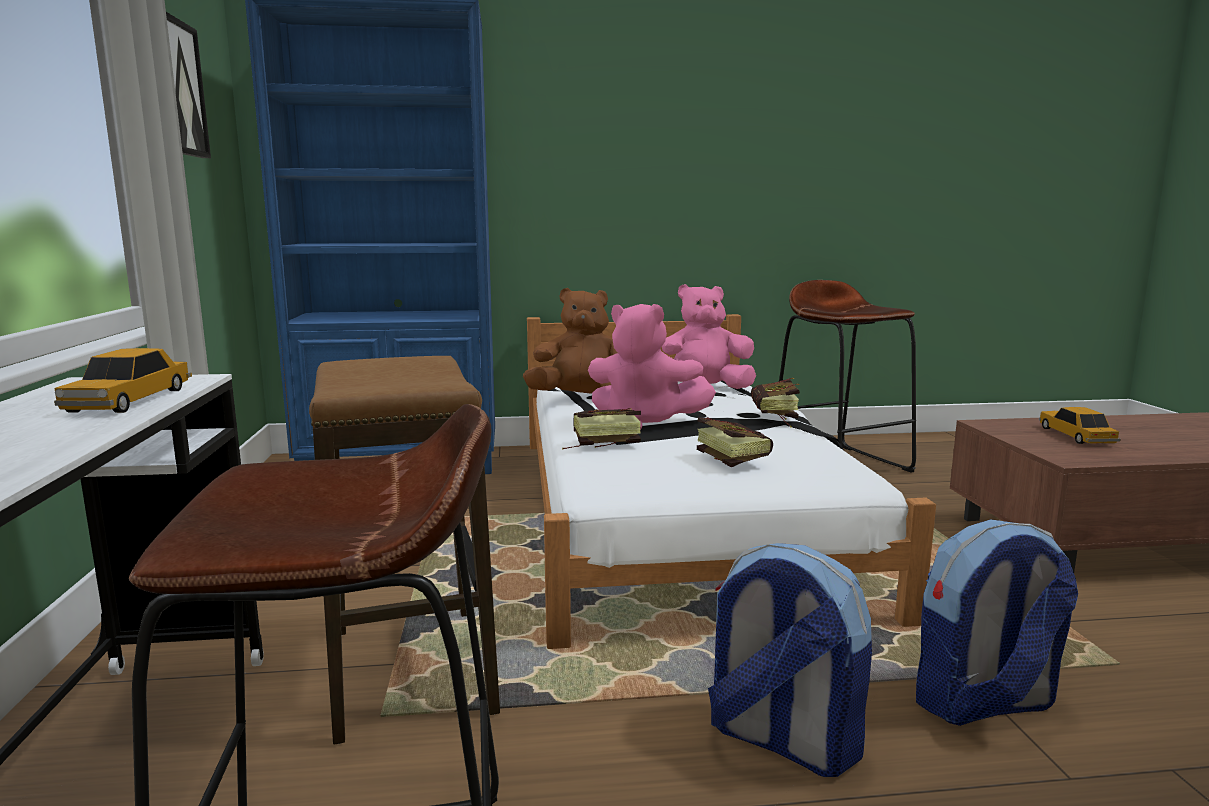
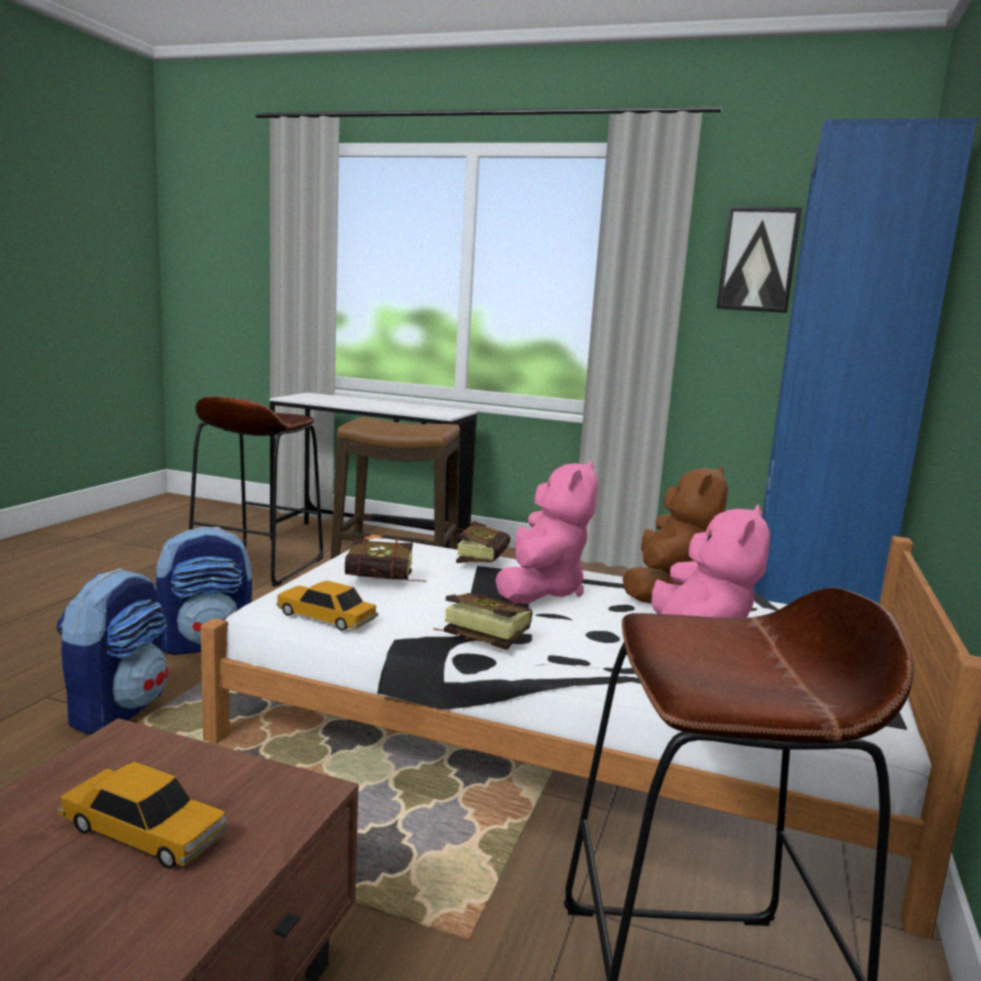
camera: 115 degrees right, 0 degrees up
(129, 400) = (407, 410): toy car -> toy car (326, 617)
(645, 422) = (541, 590): pink plush toy -> pink plush toy turned 150 degrees clockwise

